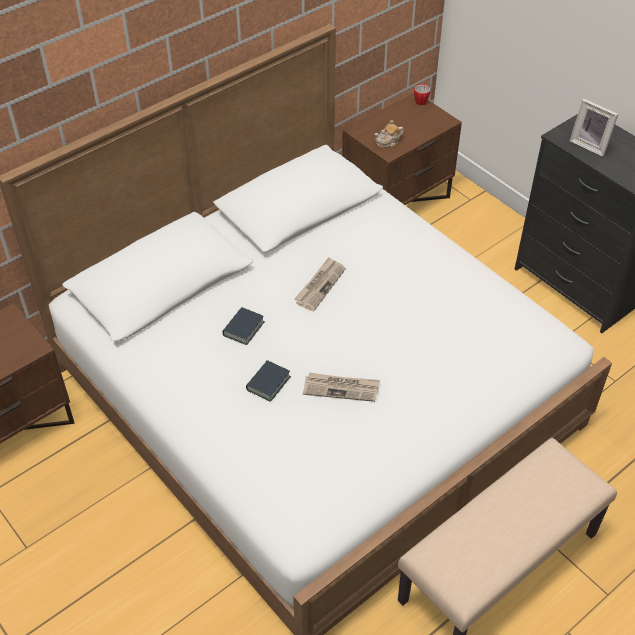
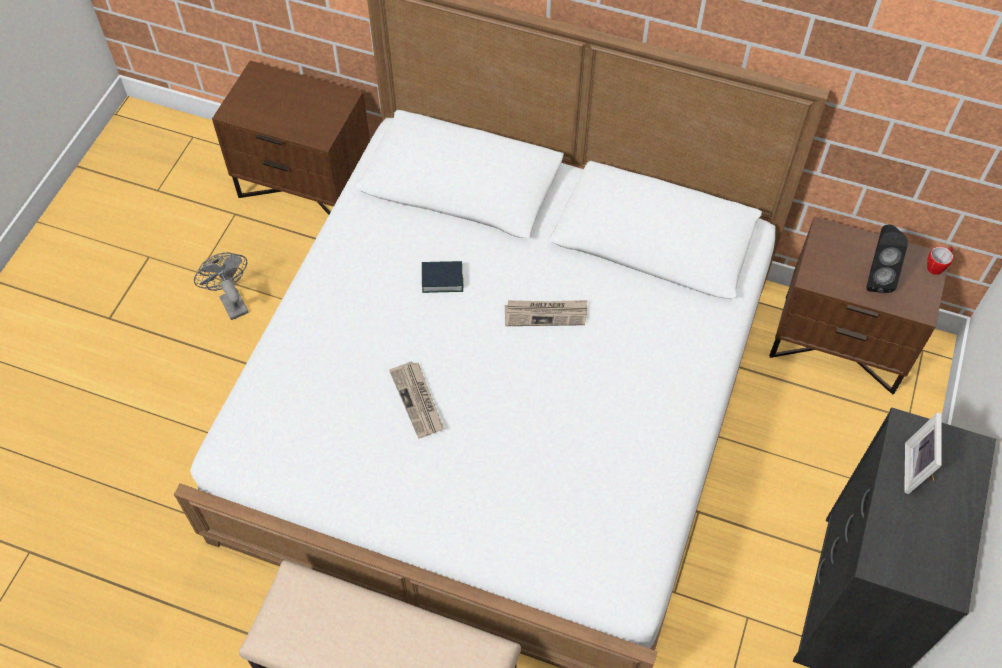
camera: 60 degrees right, 10 degrees up
(78, 534) = (231, 301): none -> grey fan
(268, 383) = (385, 335): book -> none
(388, 142) = (829, 269): teapot -> none
(409, 127) = (875, 277): none -> black speaker

